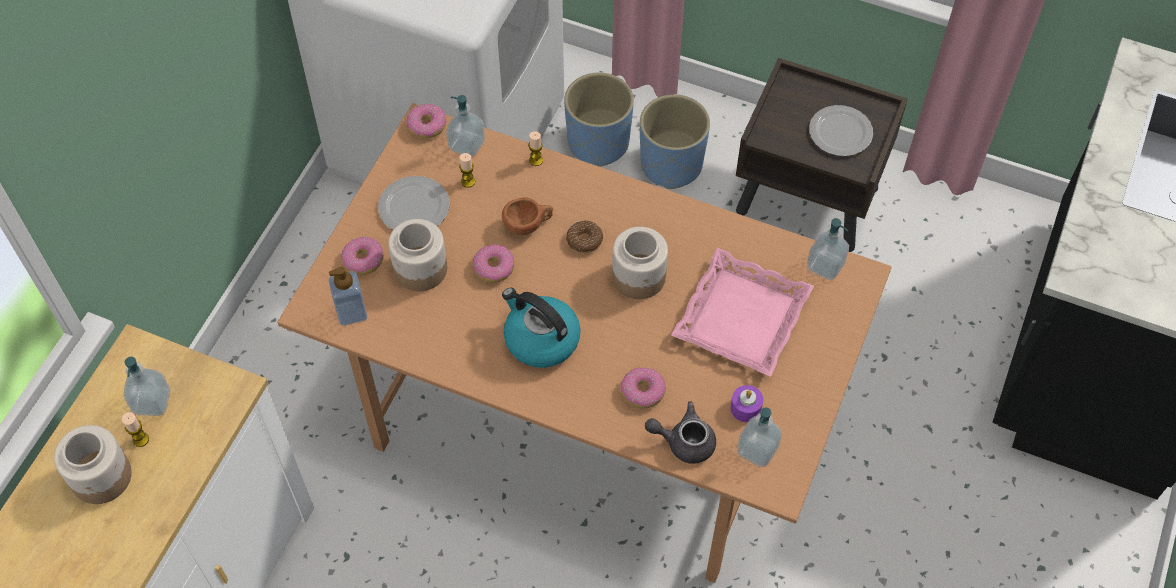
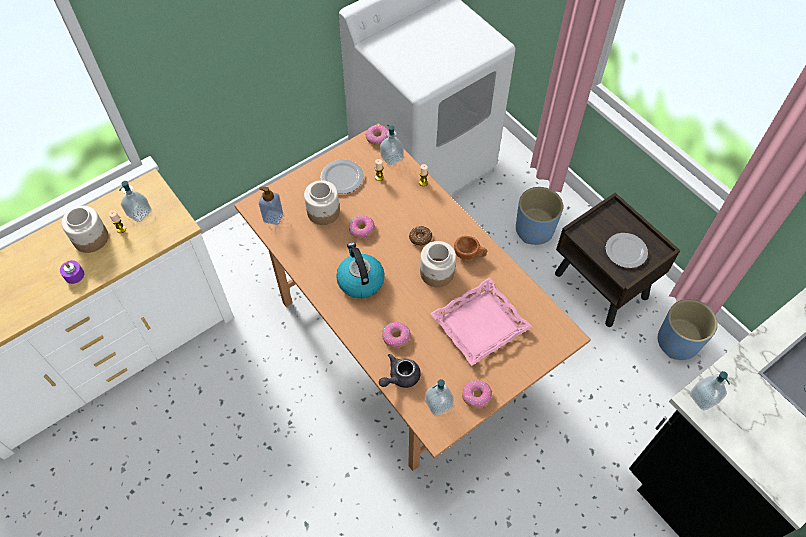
camera: 30 degrees right, 0 degrees up
(363, 260) = (297, 193): donut -> donut (476, 396)
(528, 225) = (395, 215): brown cup -> brown cup (469, 254)
(599, 142) = (501, 199): blue planter -> blue planter (678, 342)
(684, 441) = (400, 377): grey teapot -> grey teapot turned 75 degrees counterclockwise
(745, 408) = (448, 377): purple candle -> purple candle (74, 275)
(825, 265) = (549, 319): soap dispenser -> soap dispenser (703, 398)

